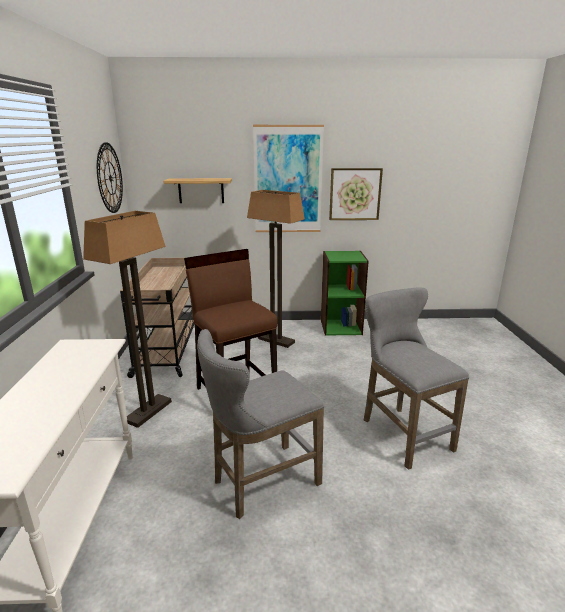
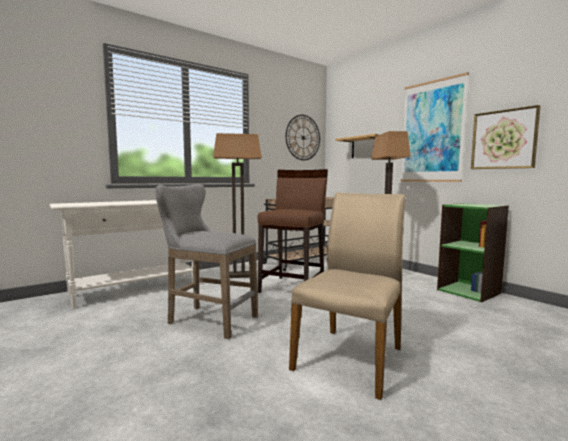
camera: 55 degrees right, 15 degrees down
(402, 432) = (350, 358): grey stool -> beige chair

